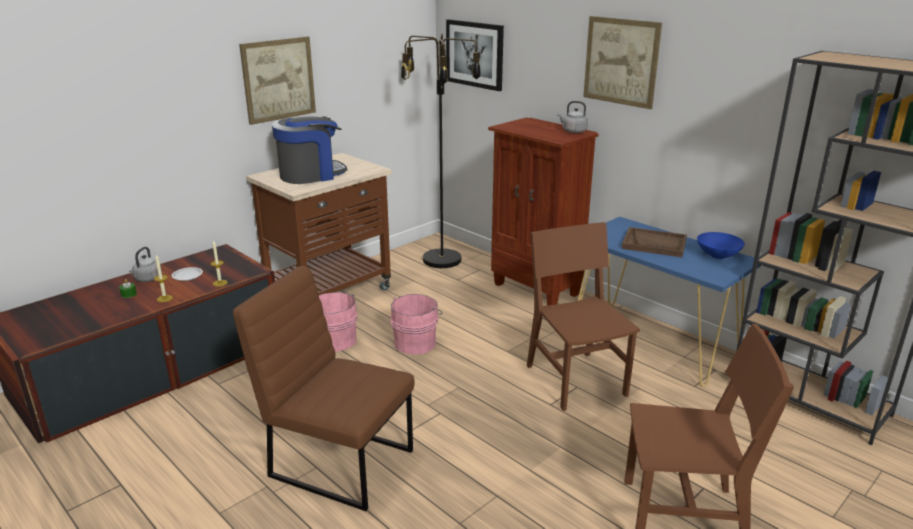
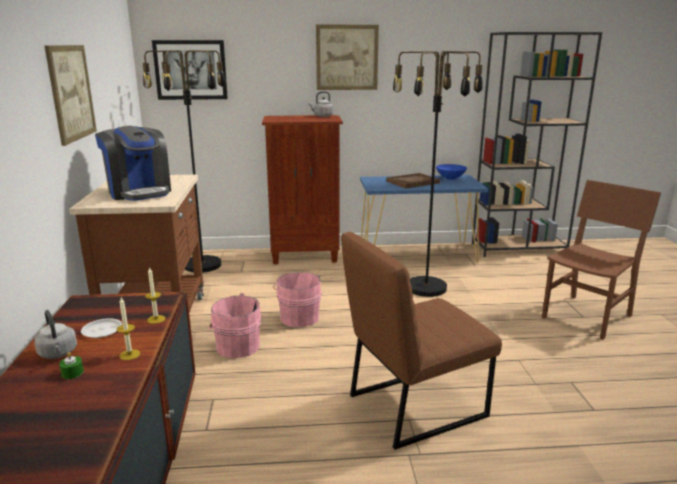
camera: 50 degrees left, 5 degrees down
(311, 175) = (139, 192): coffee machine -> coffee machine turned 135 degrees clockwise
(576, 380) = (426, 288): brown chair -> floor lamp

